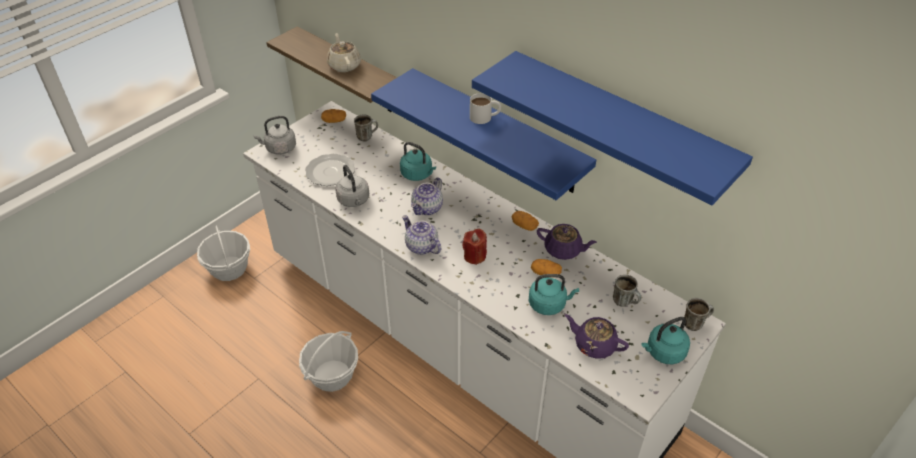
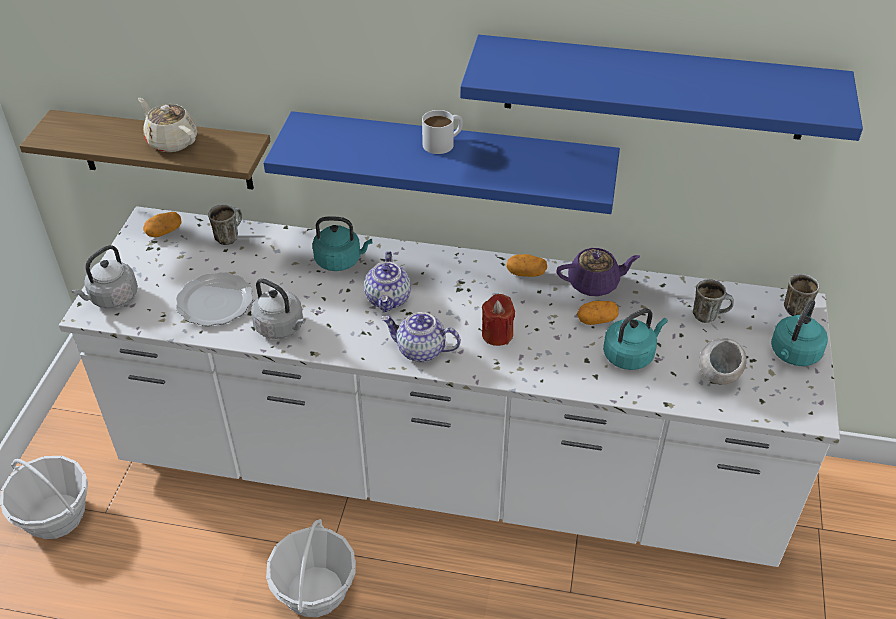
camera: 30 degrees left, 0 degrees up
(594, 345) = (717, 379): purple teapot -> grey bowl

